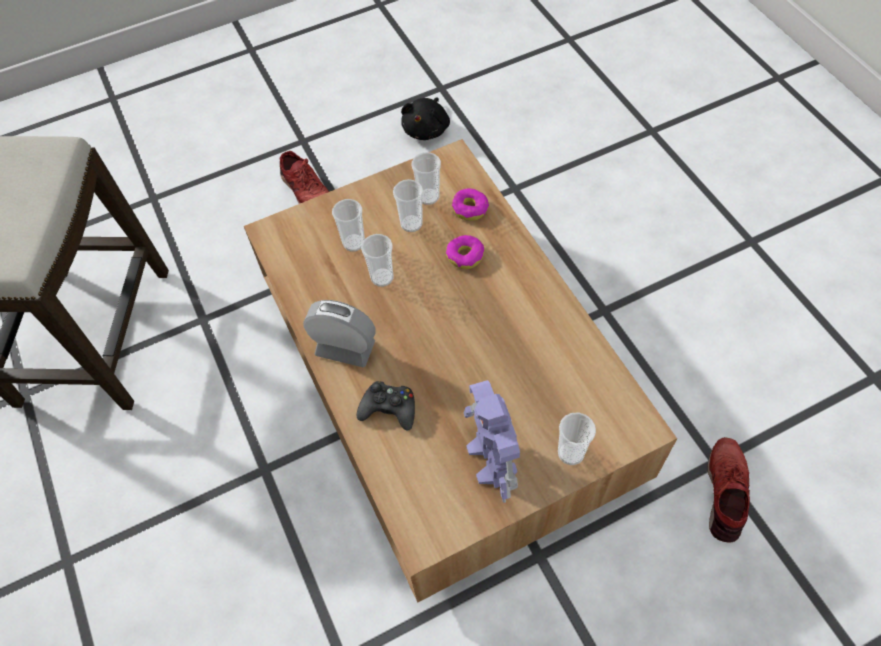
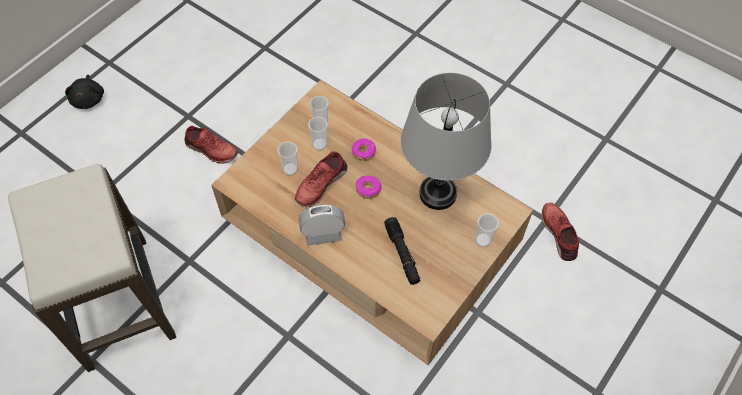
camera: 30 degrees left, 0 degrees up
(382, 277) = (320, 184): cup -> red shoe
(389, 408) = (369, 258): black game controller -> none
(427, 129) = (270, 79): black plush toy -> black plush toy (89, 99)
(438, 422) = (402, 254): none -> black flashlight
(470, 209) = (350, 122): donut -> donut (368, 189)
(492, 461) = (443, 262): toy robot -> none
(539, 355) = (438, 194): none -> grey table lamp

